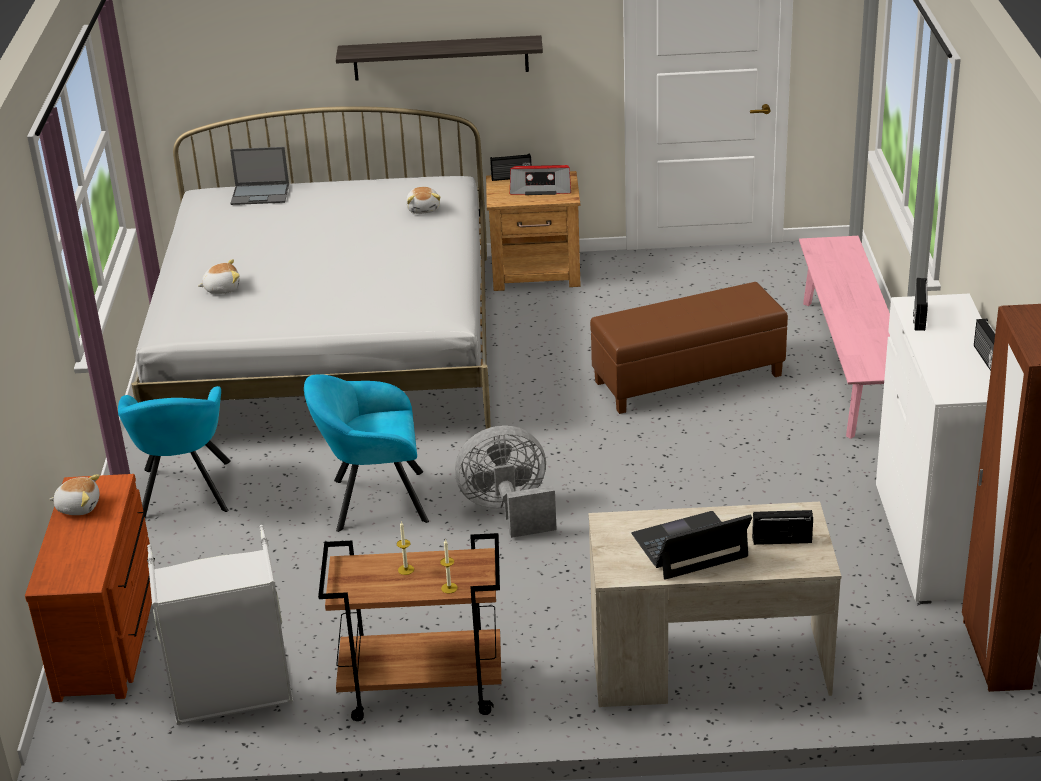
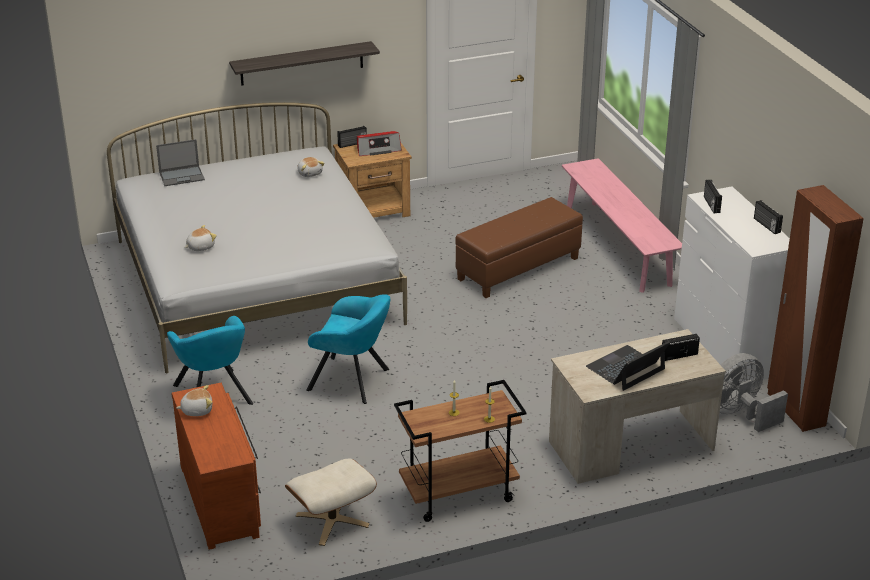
camera: 20 degrees left, 0 degrees up
(232, 694) = (332, 520): grey laundry basket -> beige ottoman
(373, 501) = (352, 380): turquoise armchair -> turquoise armchair turned 135 degrees counterclockwise
(508, 511) = (448, 372): grey fan -> grey fan (739, 414)

